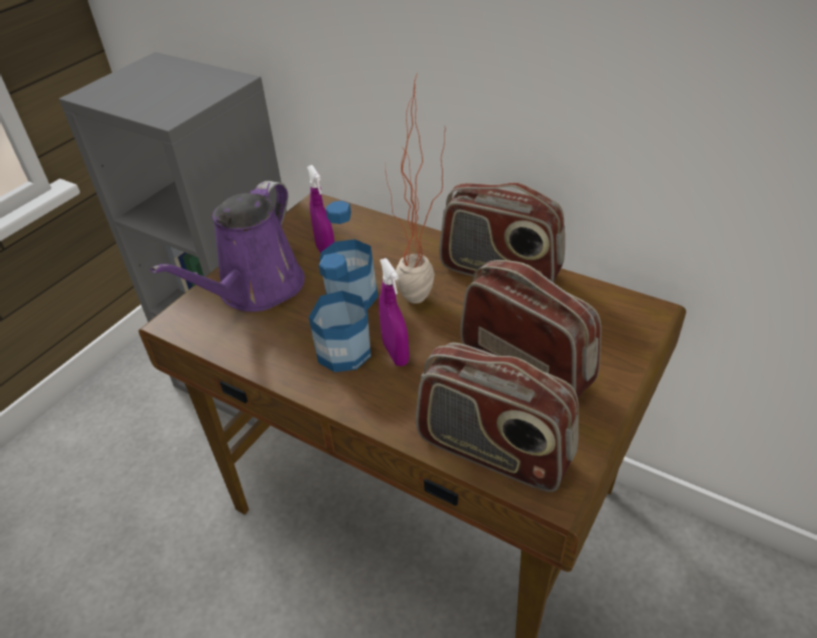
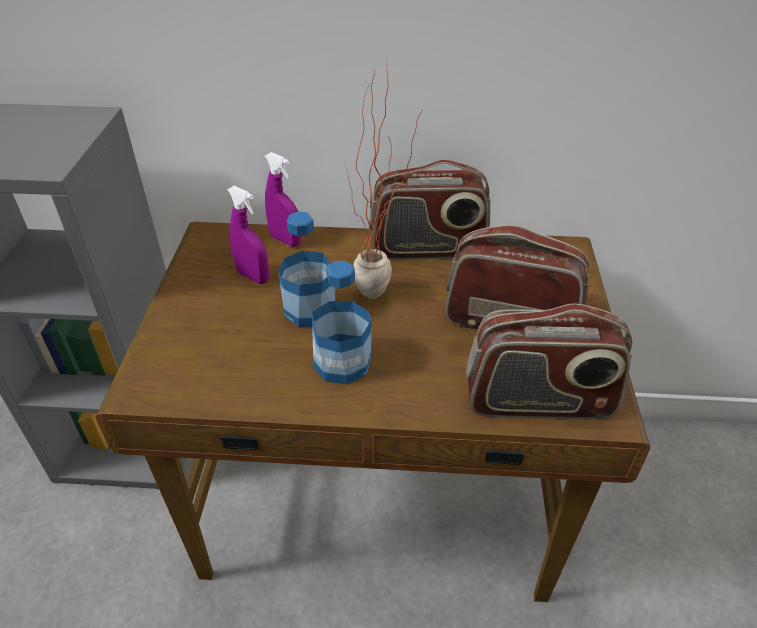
camera: 30 degrees left, 0 degrees up
(256, 290) = (206, 332): purple watering can -> none
(395, 353) = (392, 348): purple spray bottle -> purple spray bottle (285, 240)

